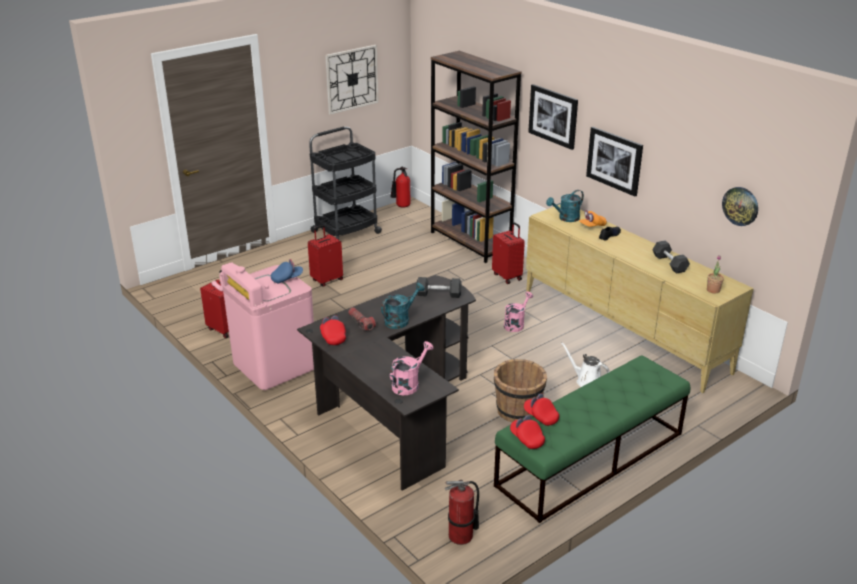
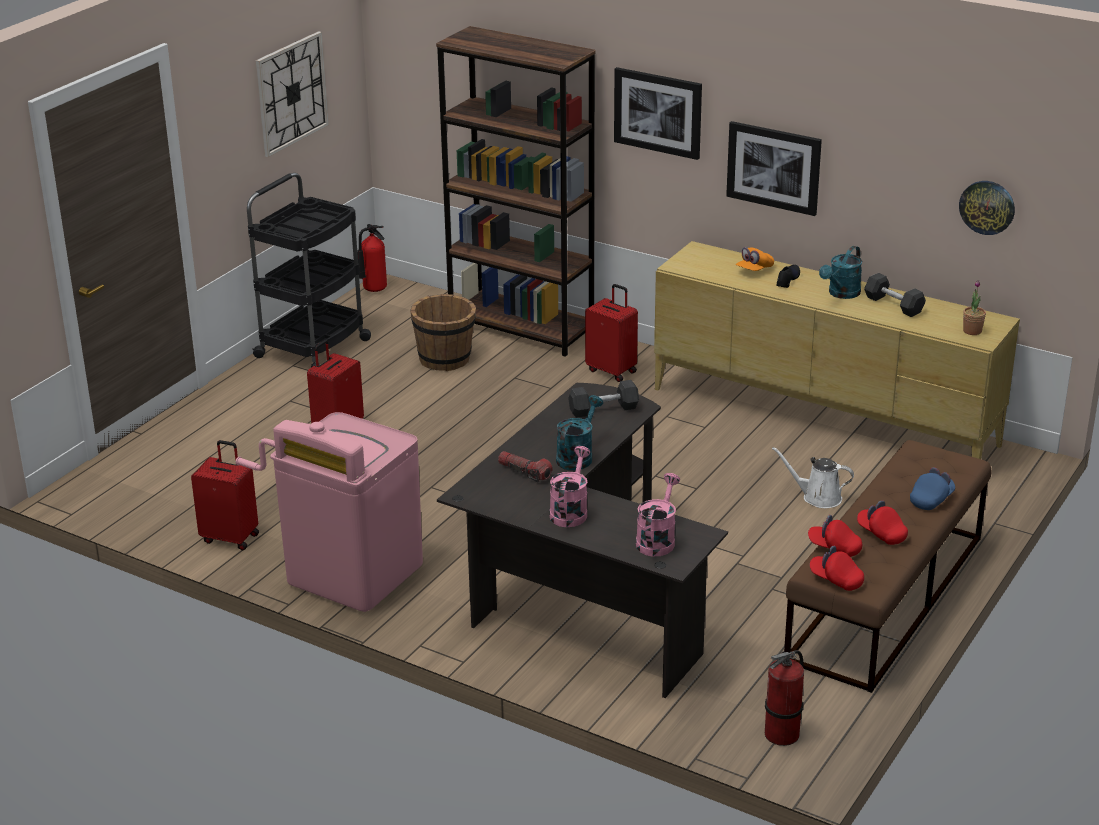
camera: 20 degrees left, 0 degrees up
(287, 278) = (366, 430): blue cap -> blue cap (931, 499)
(333, 337) = (500, 500): red cap -> red cap (881, 533)
(516, 324) = (670, 438): pink watering can -> pink watering can (570, 511)
(518, 411) = (752, 558): brown bucket -> brown bucket (445, 359)
(566, 219) = (710, 265): turquoise watering can -> turquoise watering can (841, 294)
(590, 459) = (886, 598): green bench -> brown bench

